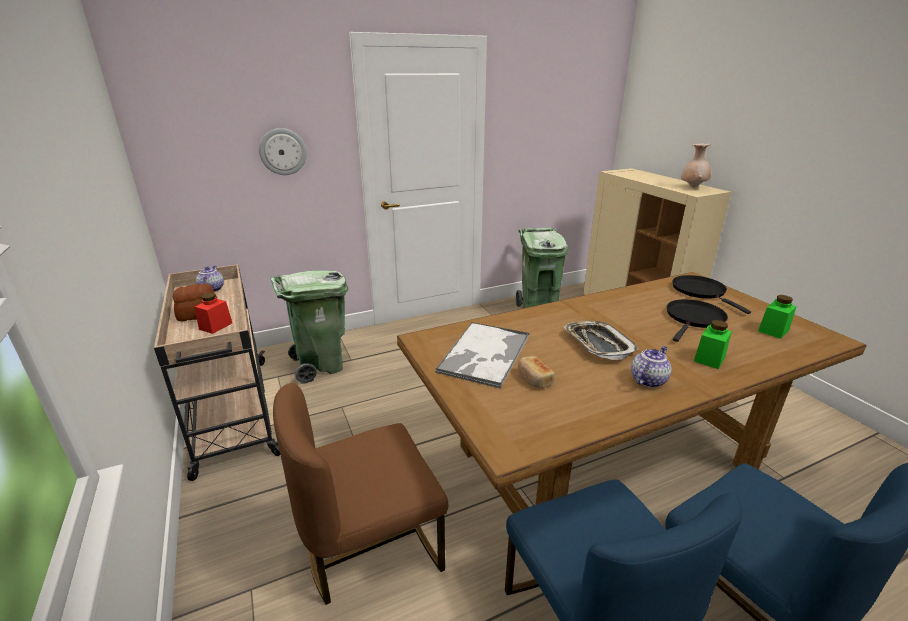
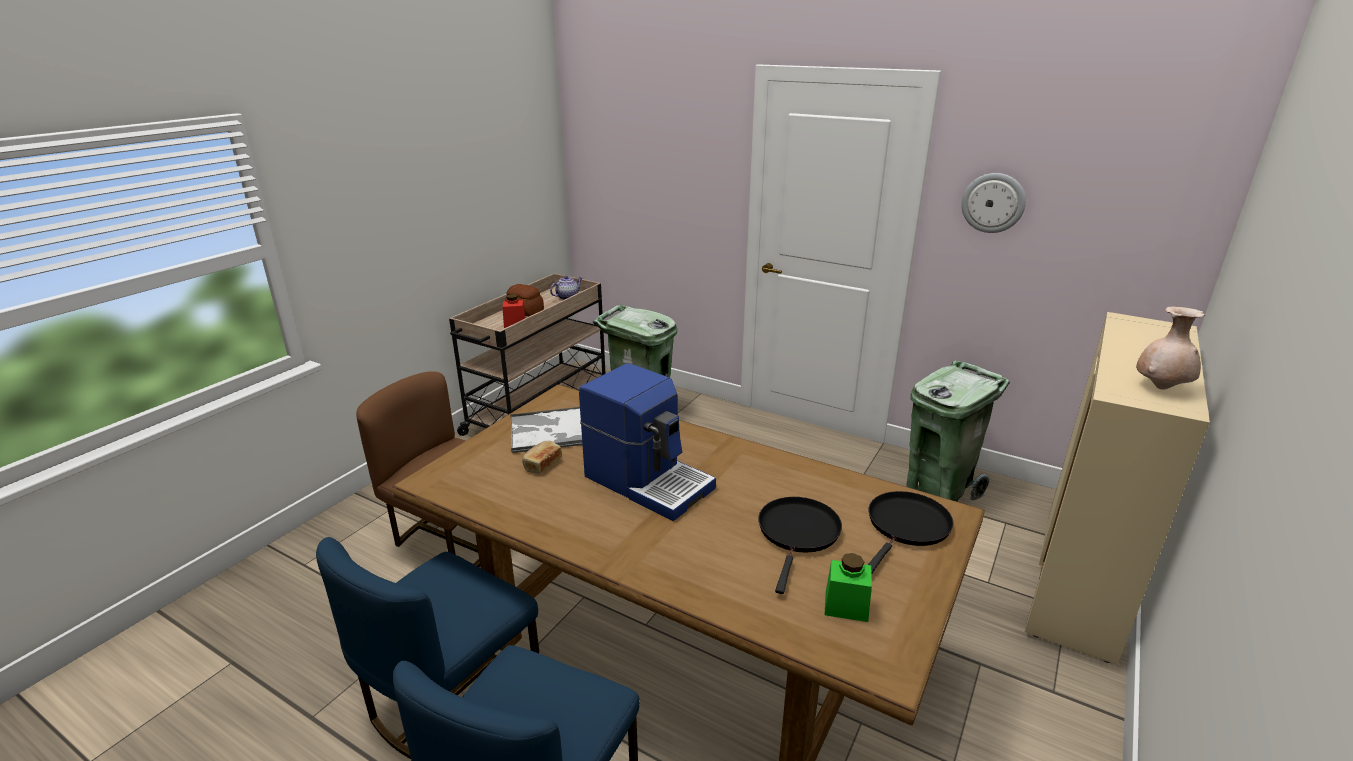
camera: 55 degrees right, 0 degrees up
(283, 151) = (675, 184): wall clock -> wall clock (993, 203)
(598, 344) = (649, 481): tray -> coffee machine
(648, 380) = (599, 525): teapot -> none
(694, 319) = (798, 533): black frying pan -> black frying pan turned 75 degrees counterclockwise
(709, 359) = (692, 559): green jar -> none

